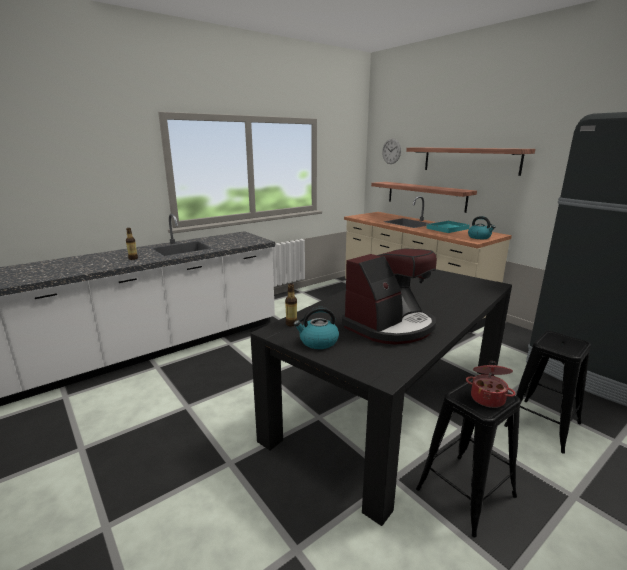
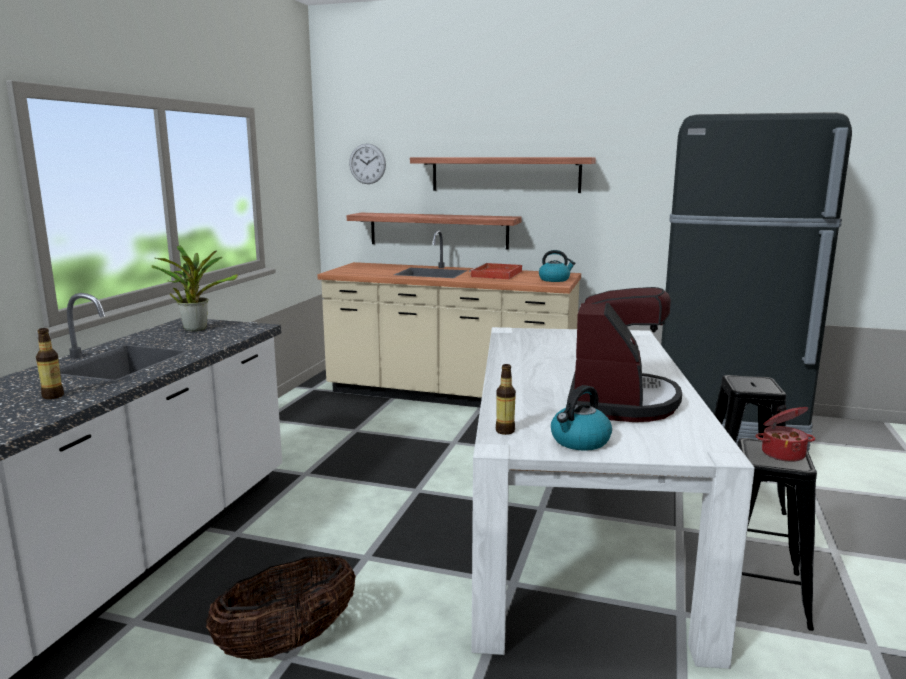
camera: 35 degrees left, 5 degrees down
(193, 400) = (287, 643): none -> basket
(237, 237) = (195, 328): none -> potted plant
(392, 402) = (577, 528): black dining table -> white dining table
(447, 228) = (496, 274): turquoise tray -> red tray

